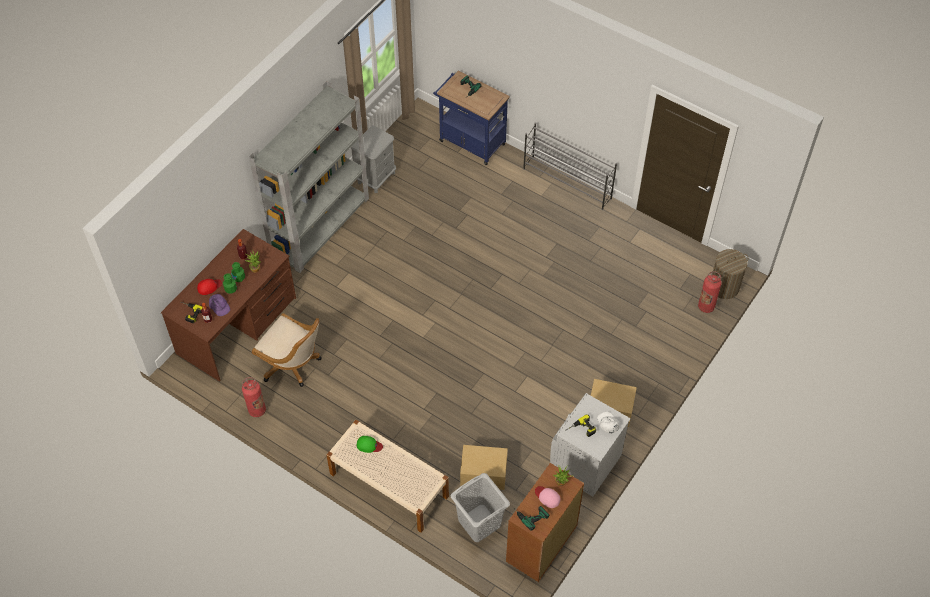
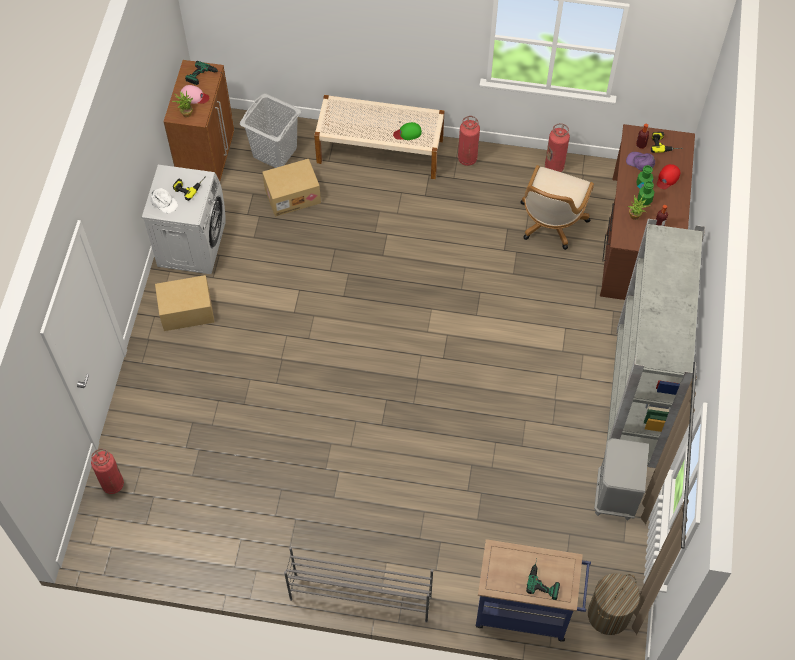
camera: 155 degrees right, 5 degrees up
(293, 364) = (550, 224): office chair -> office chair turned 75 degrees counterclockwise
(321, 447) = (467, 158): none -> fire extinguisher
(724, 287) = (97, 523): laundry basket -> laundry basket (608, 614)

